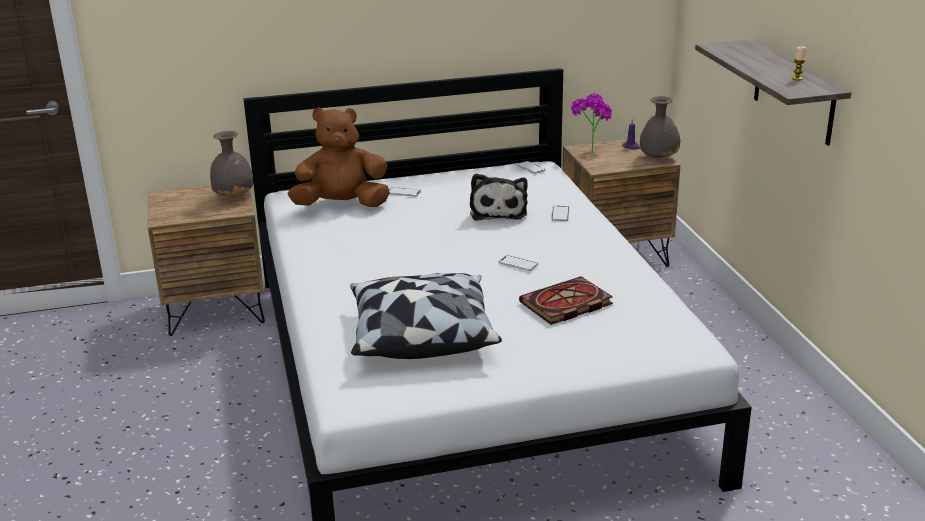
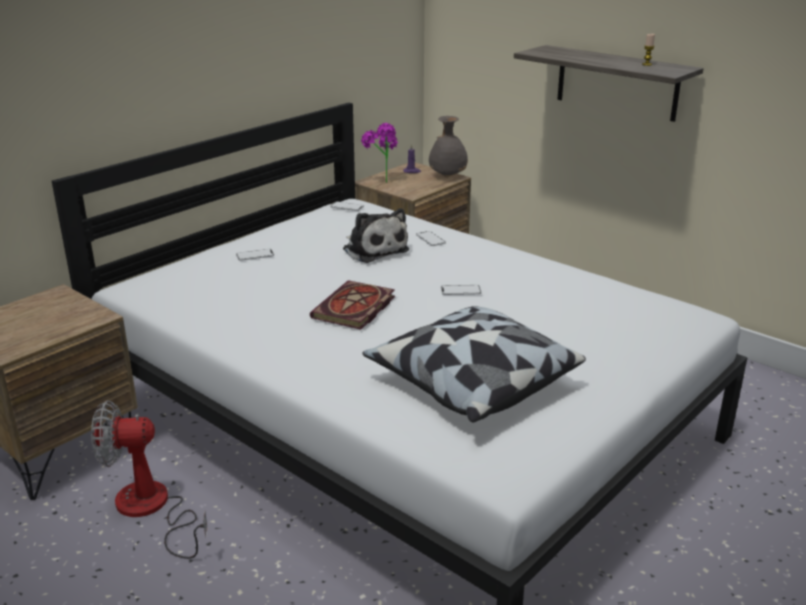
camera: 35 degrees left, 0 degrees up
(228, 368) = (152, 510): none -> fan
(234, 196) = (71, 304): grey vase -> none
(342, 205) = (205, 283): brown plush toy -> none
(565, 305) = (551, 314): book -> book (354, 309)

